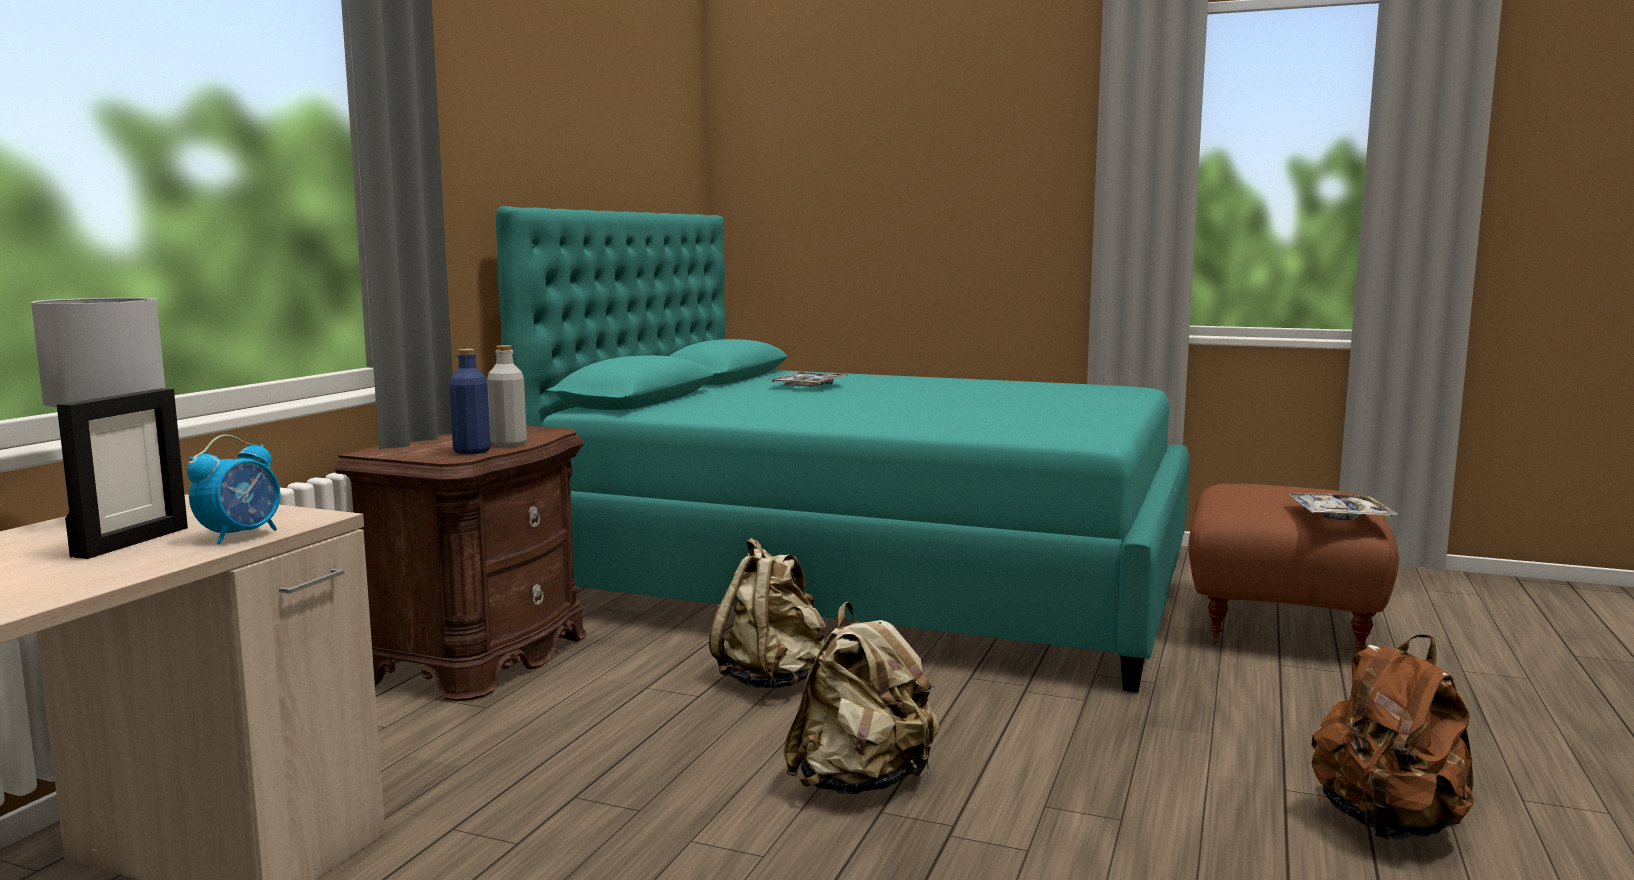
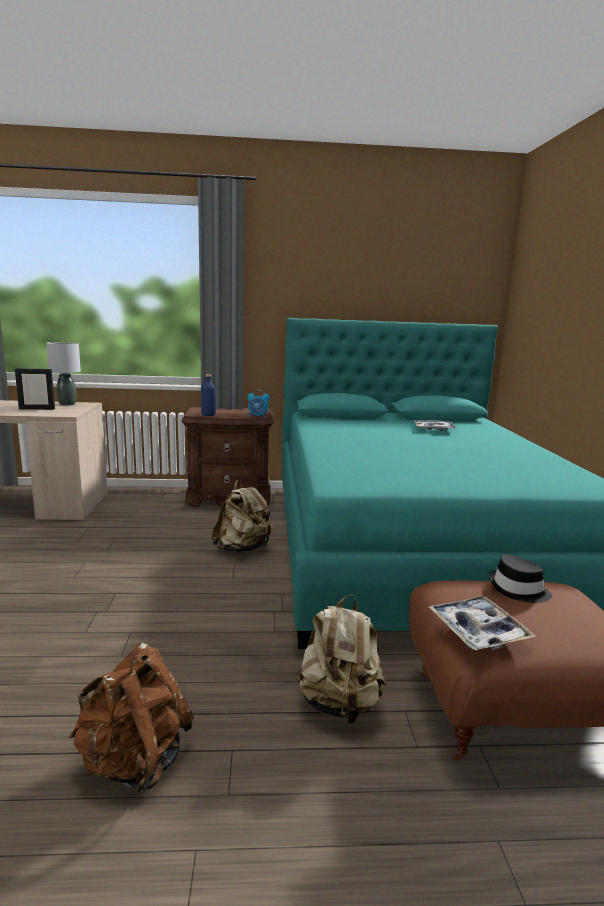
camera: 65 degrees right, 5 degrees up
(241, 535) = (44, 413): alarm clock -> alarm clock (258, 416)
(508, 444) = (226, 416): grey bottle -> none
(861, 782) = (142, 585): beige backpack -> beige backpack (339, 704)
(1249, 491) = (518, 590): none -> black hat

